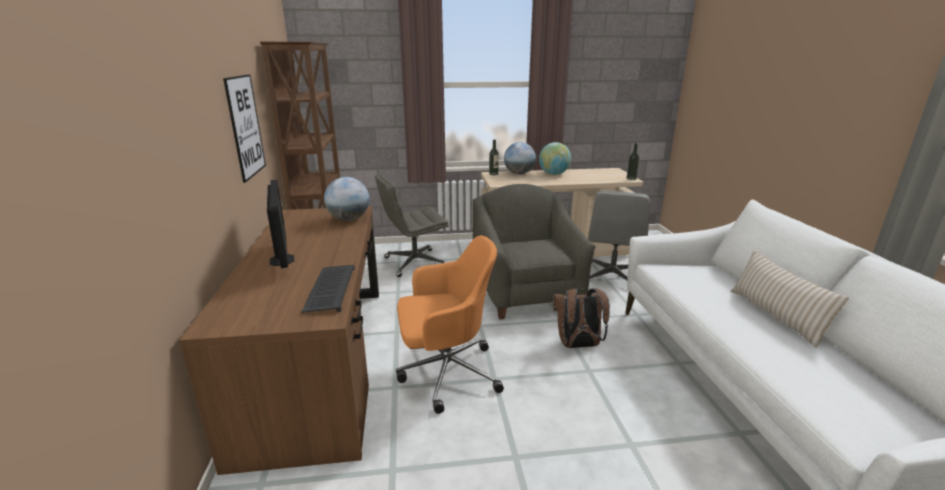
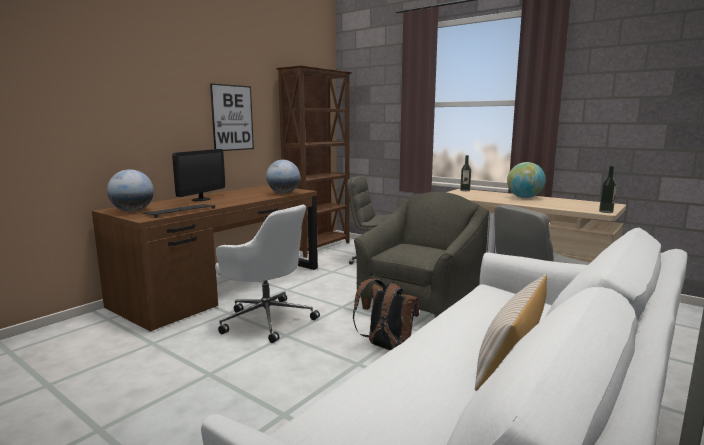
camera: 45 degrees right, 10 degrees down
(446, 373) = (266, 319): orange office chair -> white office chair
(519, 173) = (489, 193): globe -> globe (133, 211)

